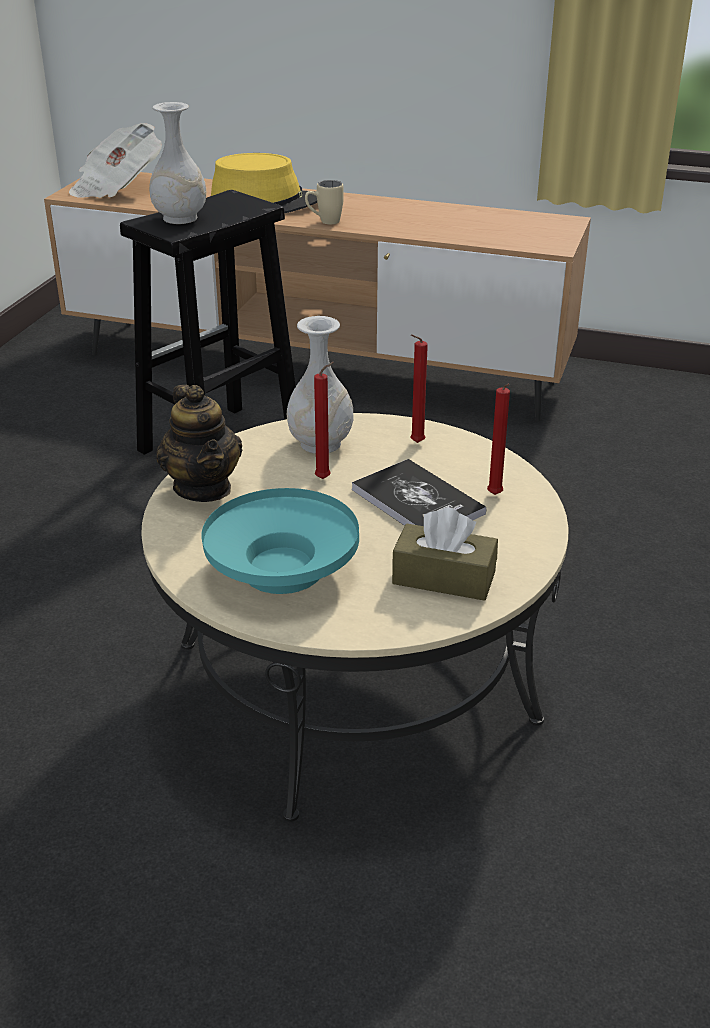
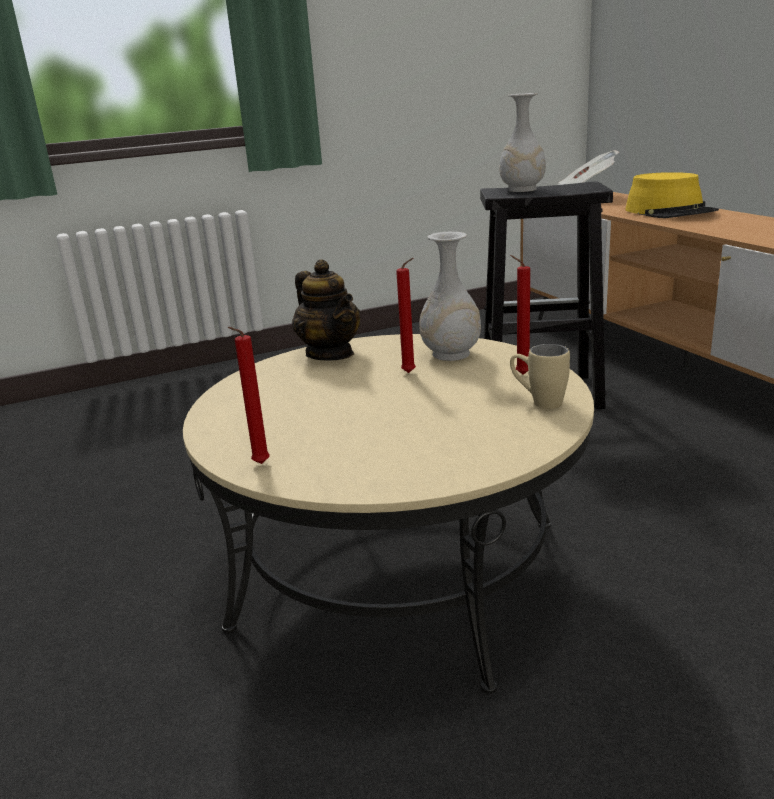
camera: 50 degrees right, 10 degrees down
(203, 488) = (330, 354): teapot -> teapot turned 60 degrees counterclockwise
(281, 570) = (273, 410): turquoise bowl -> none
(324, 222) = (692, 226): beige mug -> beige mug (538, 402)
(417, 501) = (443, 407): book -> none
(444, 578) = (355, 459): brown tissue box -> none
(495, 496) = (511, 426): red candle -> red candle (259, 465)

